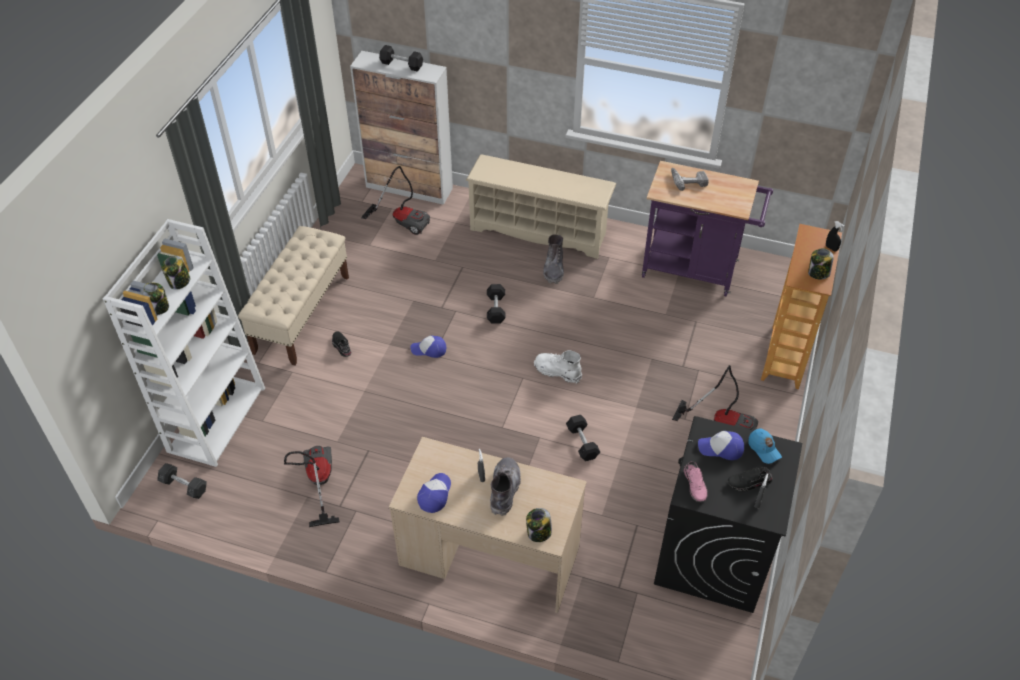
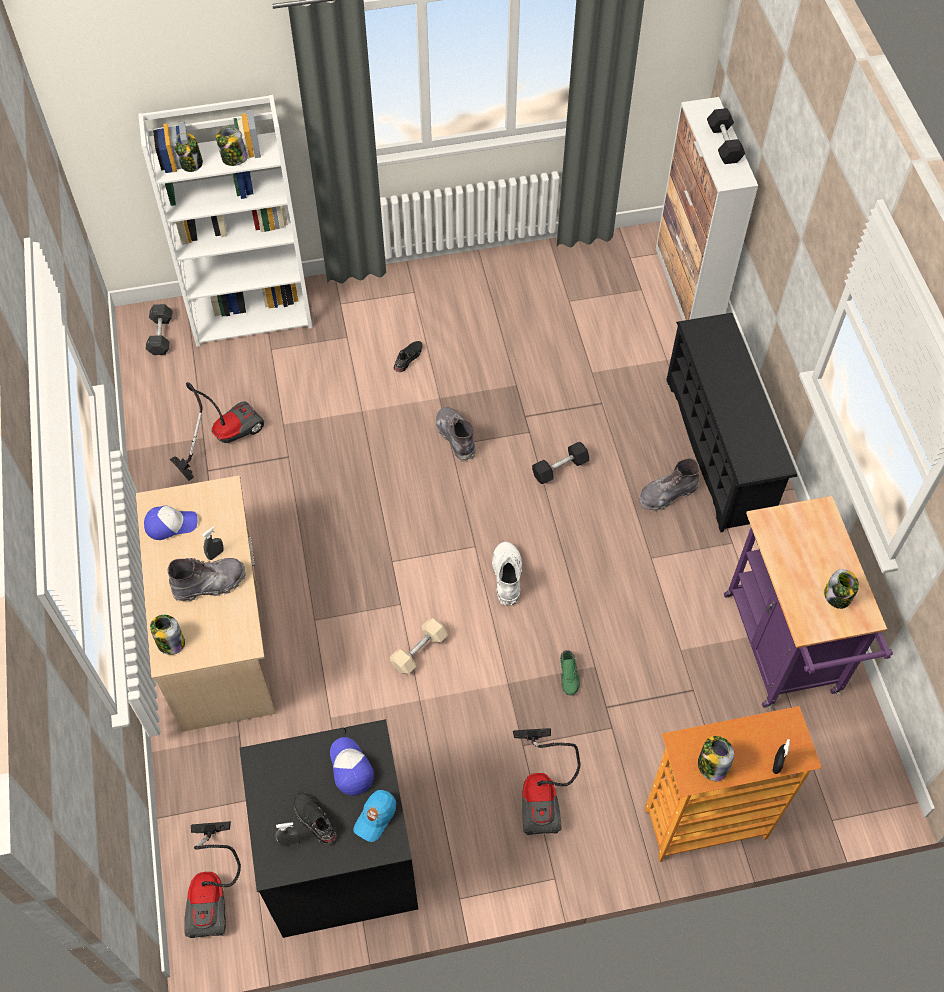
camera: 60 degrees right, 10 degrees up
(302, 314) = (428, 300): beige bench -> none
(403, 220) = (630, 310): vacuum cleaner -> vacuum cleaner (213, 890)
(429, 349) = (456, 437): cap -> grey boot
(540, 231) = (720, 449): beige shoe rack -> black shoe rack
(582, 443) = (419, 651): black dumbbell -> beige dumbbell
(649, 373) = (569, 674): none -> green shoe
(688, 180) = (817, 544): power drill -> none
(695, 485) = (280, 762): pink shoe -> none
(727, 188) = (837, 596): none -> jar

